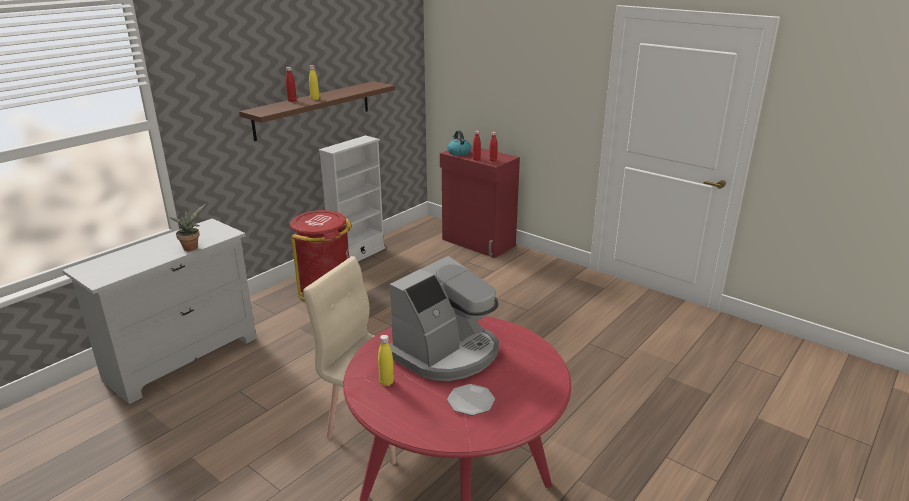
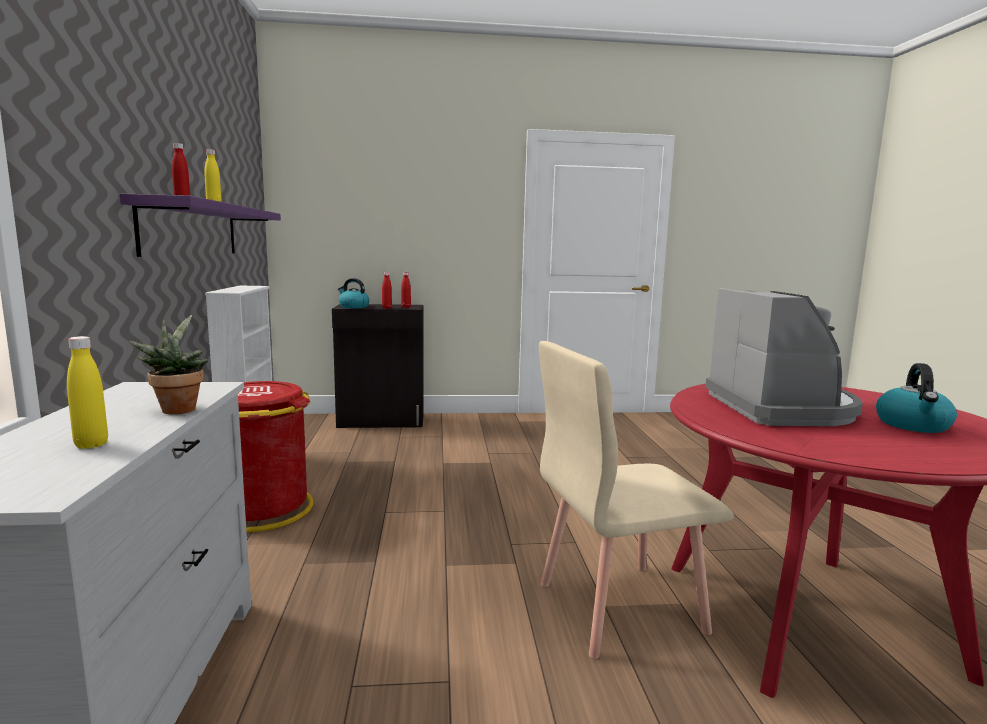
camera: 45 degrees left, 15 degrees down
(313, 110) = (192, 230): brown shelf -> purple shelf
(386, 382) = (830, 441): yellow bottle -> yellow bottle (91, 445)
(471, 401) = (913, 425): plate -> kettle
(478, 243) = (382, 421): red cabinet -> black cabinet

